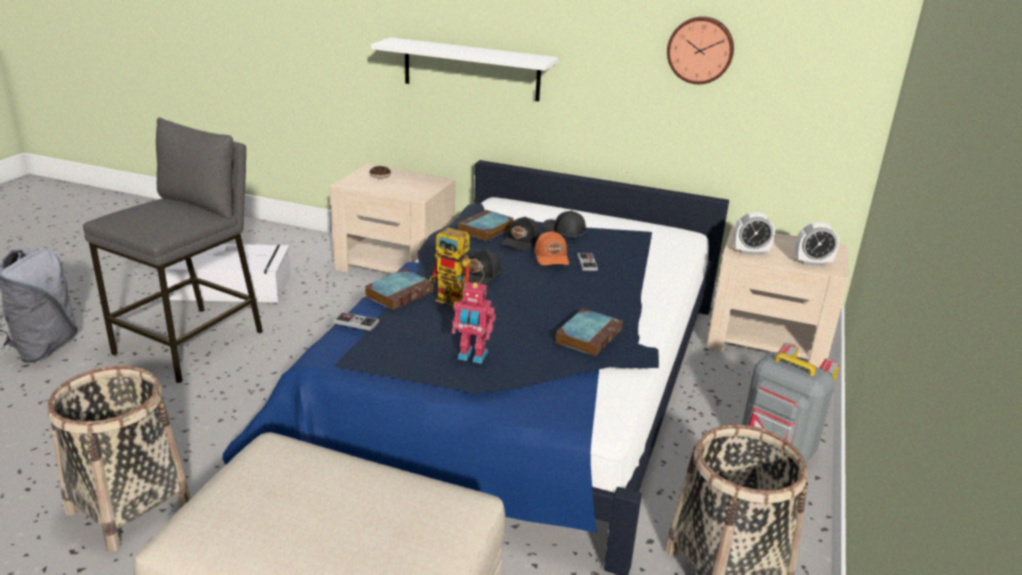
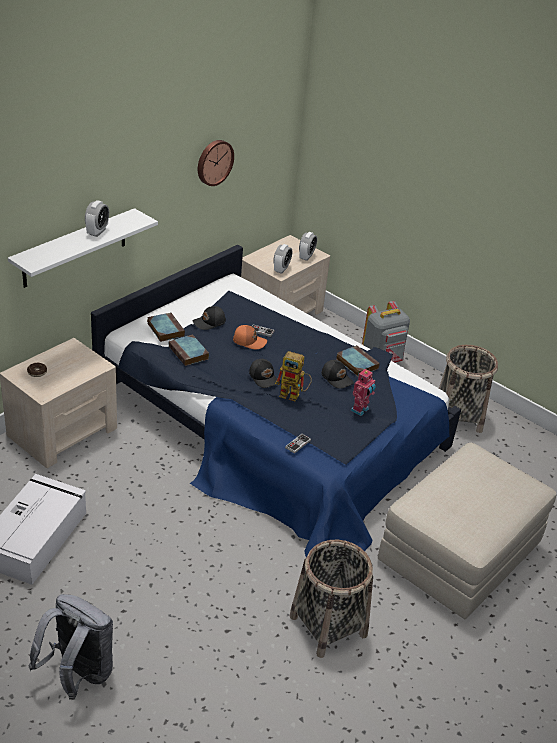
camera: 70 degrees left, 10 degrees up
(191, 343) = (126, 574): grey stool -> none
(400, 293) = (267, 417): book -> book (165, 329)
(459, 301) = (294, 395): toy robot -> toy robot turned 60 degrees clockwise
(482, 51) = (97, 232): none -> alarm clock
(521, 242) = (218, 345): black cap -> black cap (337, 378)

